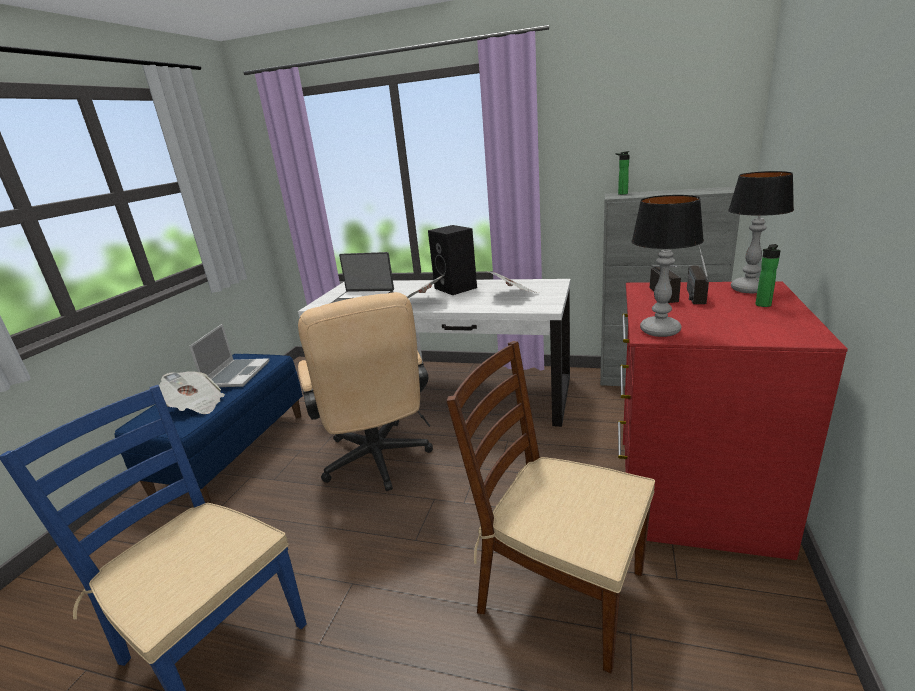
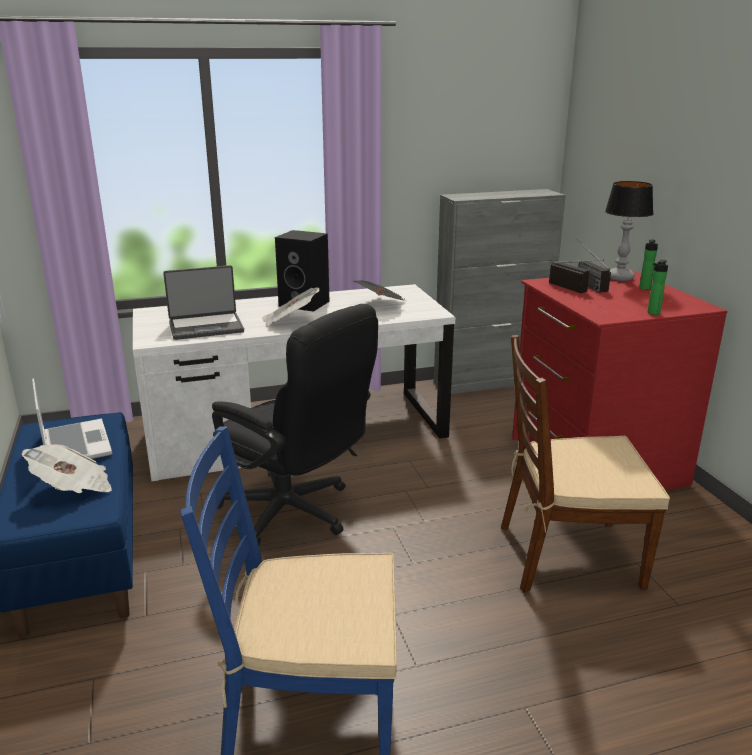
camera: 35 degrees left, 0 degrees up
(378, 463) = (295, 514): beige office chair -> black office chair
(621, 194) = (459, 195): bottle -> bottle (652, 313)
(660, 330) = (606, 313): table lamp -> none

